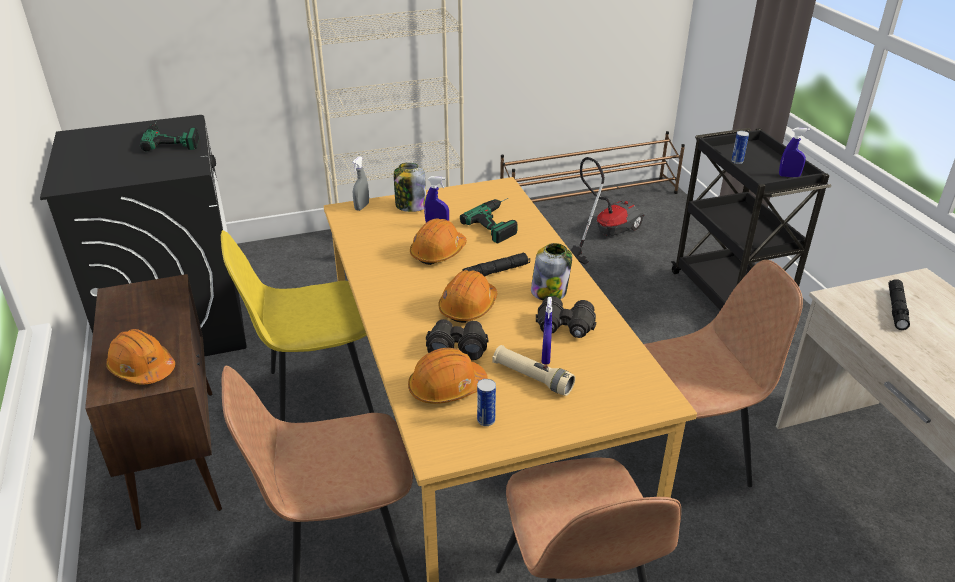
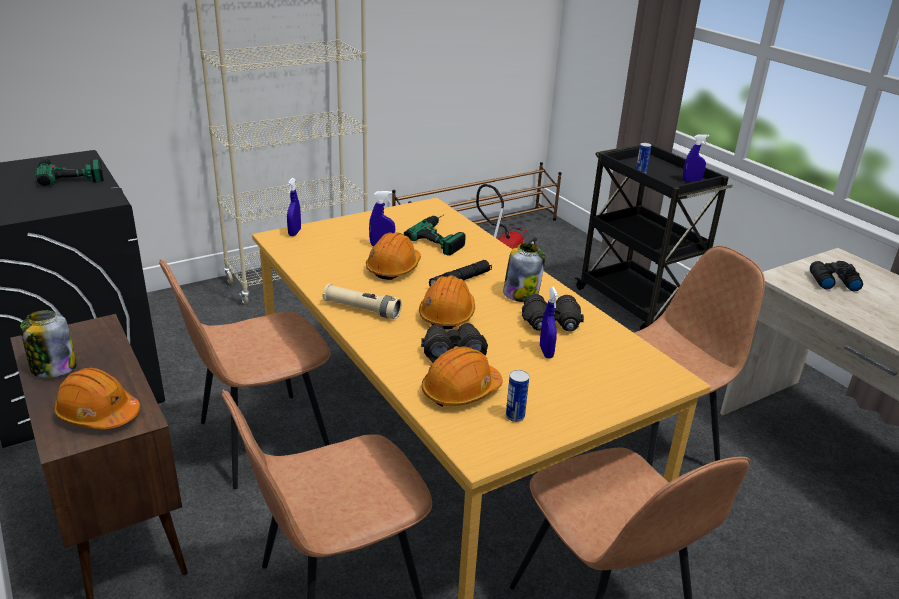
camera: 15 degrees left, 5 degrees down
(317, 395) = (261, 440): yellow chair -> brown chair
(362, 207) = (294, 232): grey spray bottle -> blue spray bottle
(410, 206) = (345, 229): jar -> jar (53, 368)
(532, 378) = (542, 372): beige flashlight -> beige flashlight (362, 310)
(896, 309) = (832, 282): black flashlight -> black binoculars

